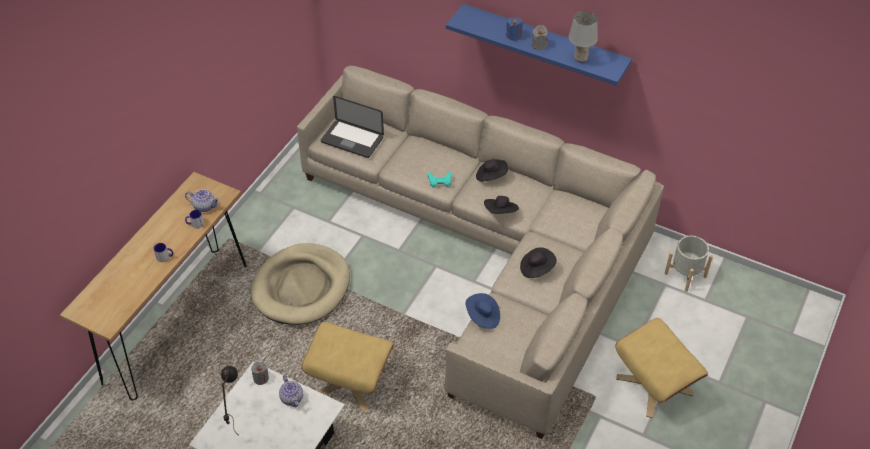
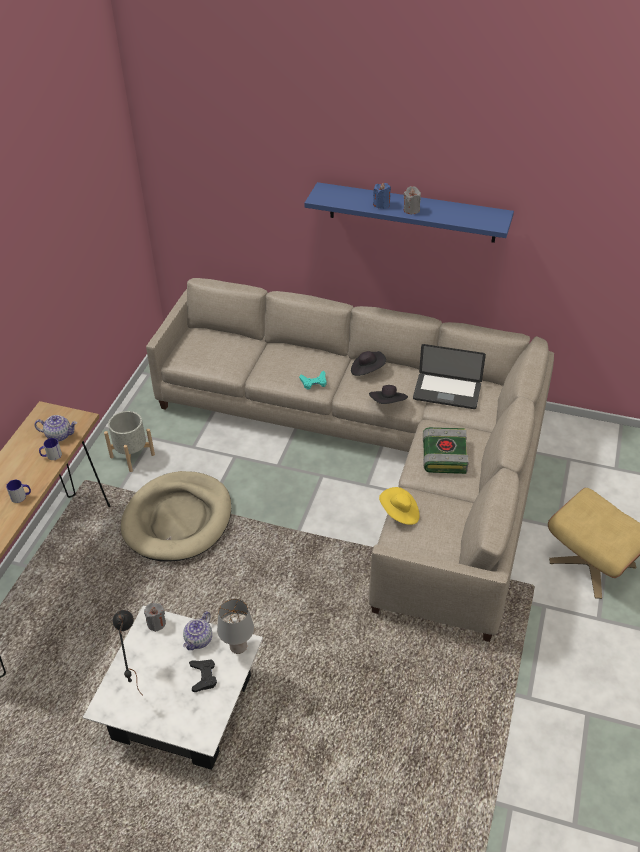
camera: 10 degrees left, 5 degrees down
(289, 429) = (203, 676): none -> black game controller
(292, 398) = (199, 640): teapot -> teapot turned 60 degrees clockwise
(351, 381) = (257, 613): beige ottoman -> none
(352, 140) = (208, 354): laptop -> laptop (447, 392)
(483, 317) = (399, 513): blue hat -> yellow hat
(536, 268) = (443, 455): black hat -> book
(581, 58) = (460, 217): grey table lamp -> grey table lamp (239, 648)
(685, 275) = (586, 446): grey planter -> grey planter (132, 455)

